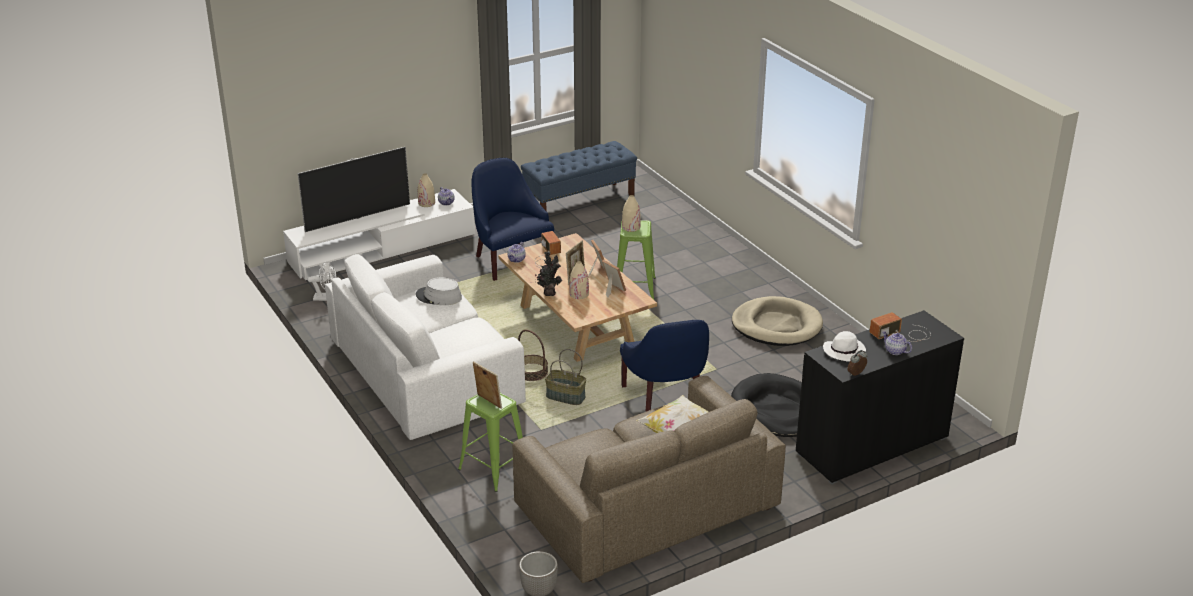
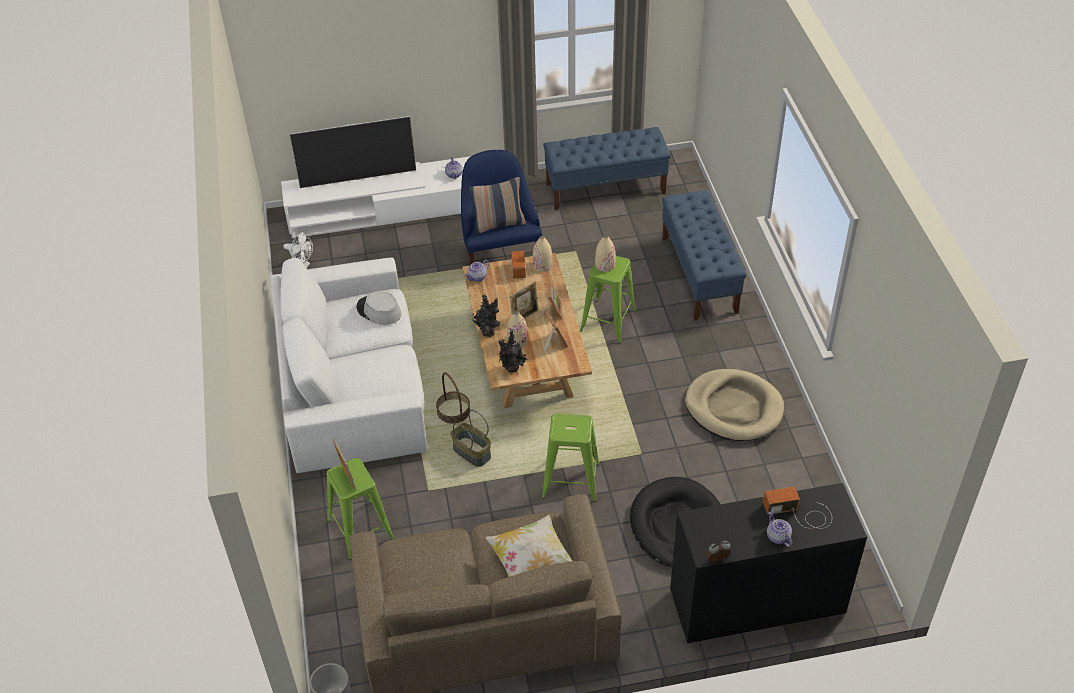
camera: 20 degrees right, 15 degrees up
(426, 203) = (434, 171): beige vase -> beige vase (542, 265)
(512, 223) = (498, 224): none -> pillow
(586, 313) = (512, 369): none -> potted plant
(666, 398) = (571, 481): blue armchair -> green stool
(695, 246) = (699, 275): none -> blue bench
(844, 351) = (721, 522): white hat -> none

